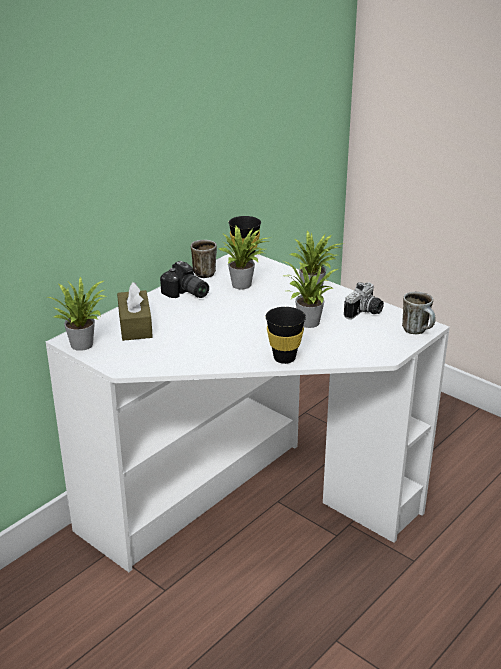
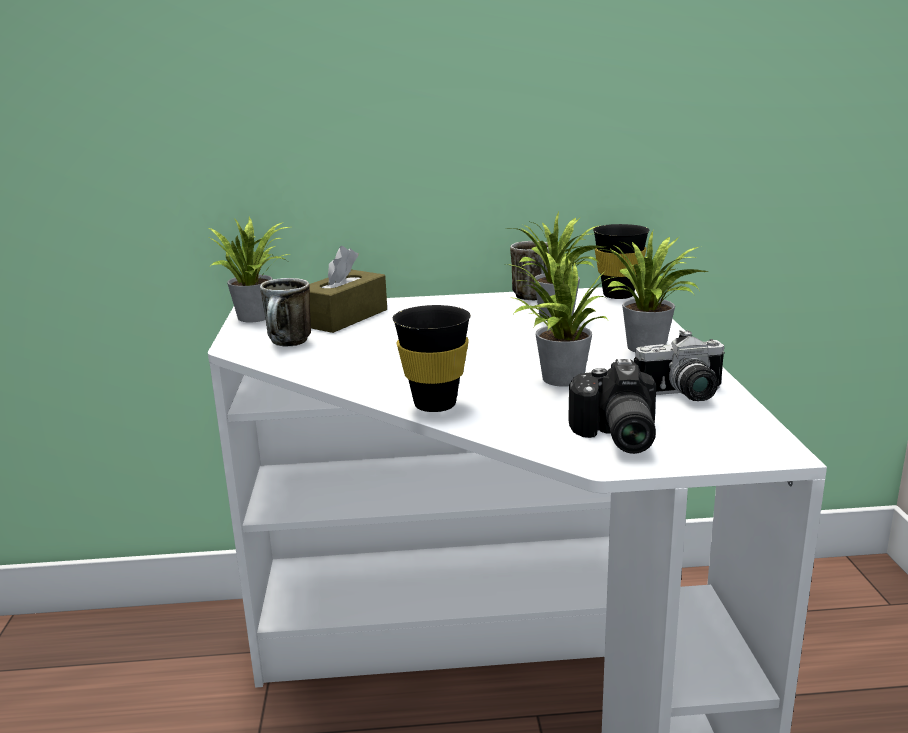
camera: 45 degrees right, 10 degrees down
(186, 294) = (466, 307): camera -> camera (614, 436)
(418, 331) = (739, 450): mug -> mug (289, 344)

